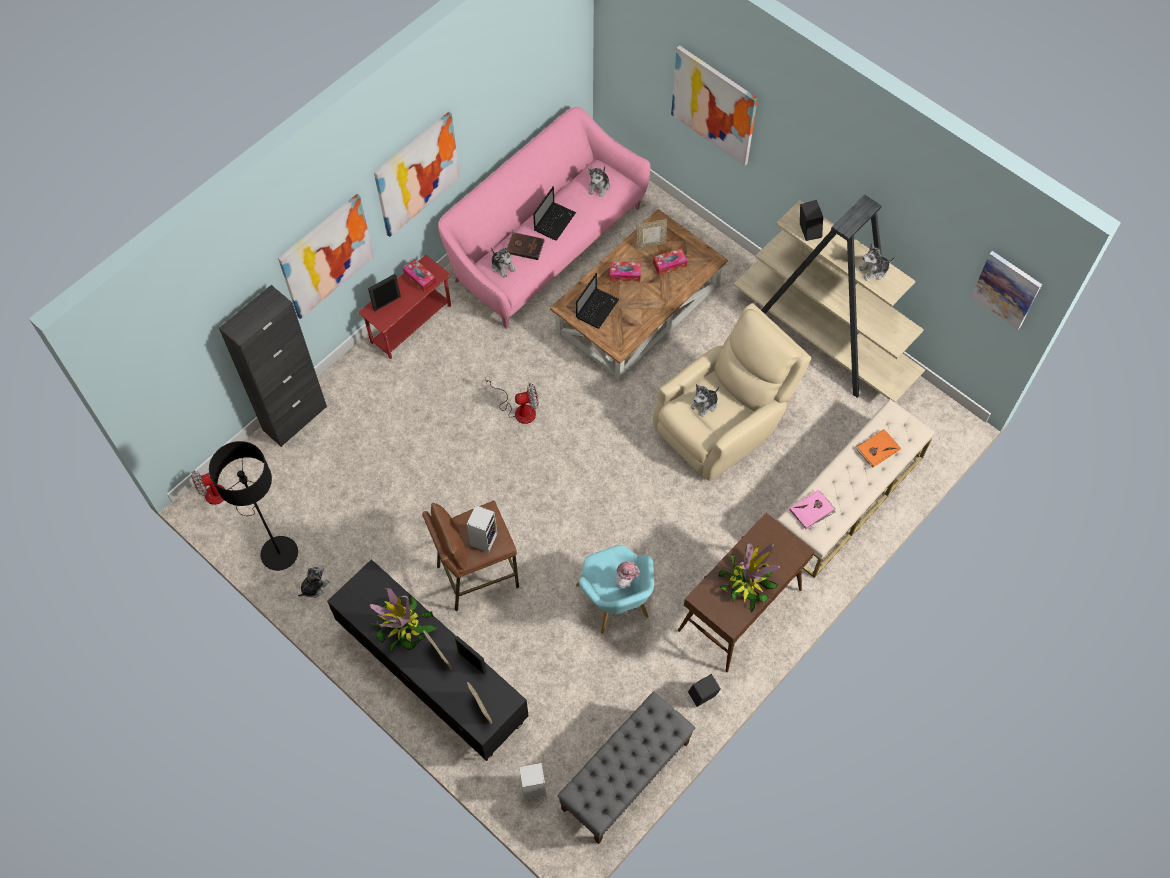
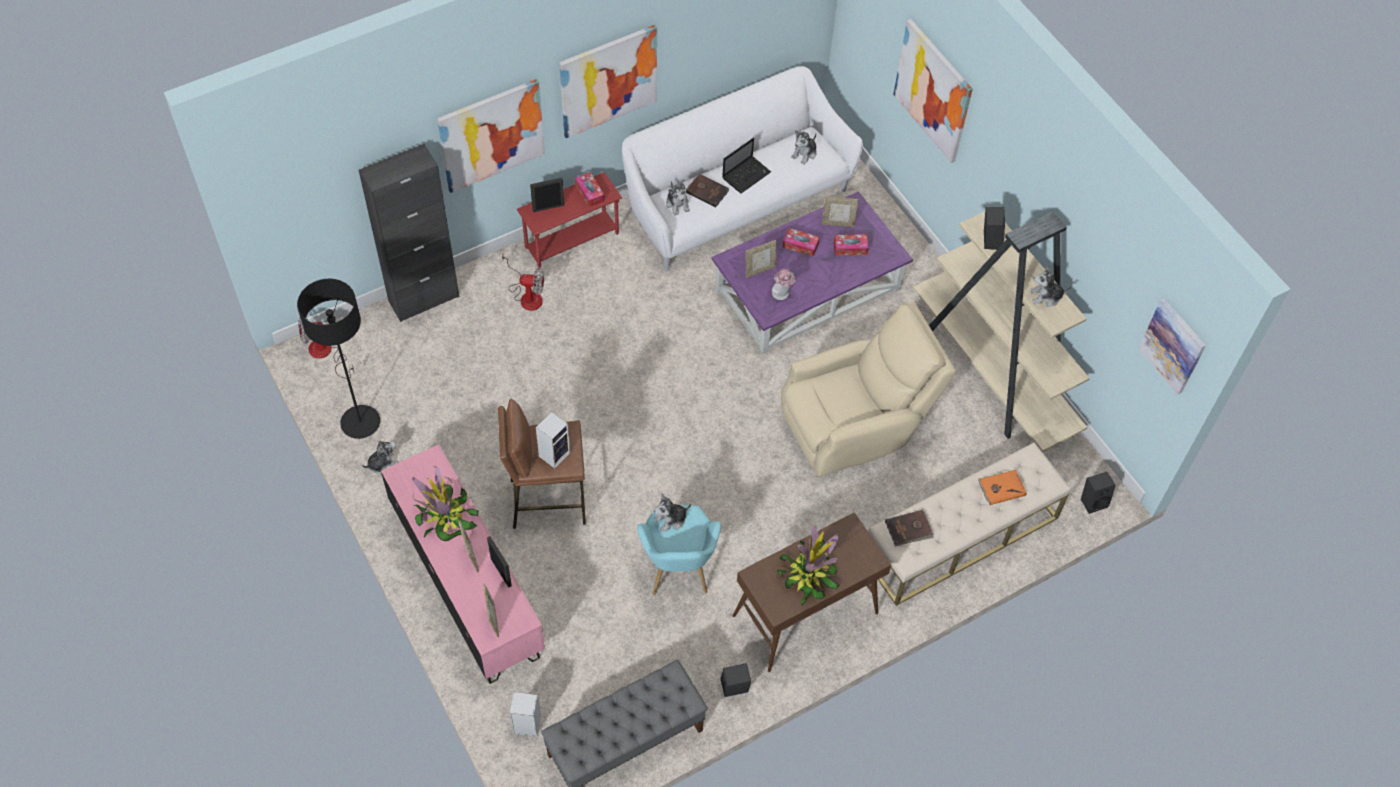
camera: 15 degrees right, 5 degrees down
(432, 674) = (467, 583): black tv stand -> pink tv stand
(519, 410) = (649, 352): fan -> fan (527, 295)
(544, 244) = (735, 199): pink sofa -> white sofa
(597, 308) = (760, 270): laptop -> picture frame
(626, 581) = (689, 542): hat -> hat (782, 294)
(638, 308) = (808, 287): brown coffee table -> purple coffee table
(705, 404) = (835, 394): plush toy -> plush toy (671, 520)
(812, 510) = (909, 529): pink book -> brown book
(947, 432) = (1093, 501): none -> black speaker

